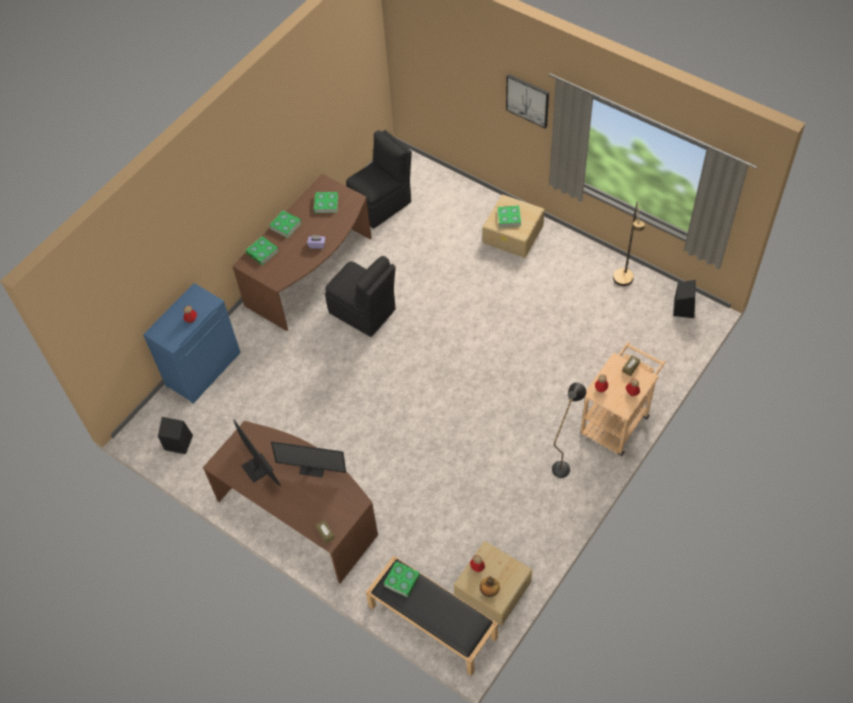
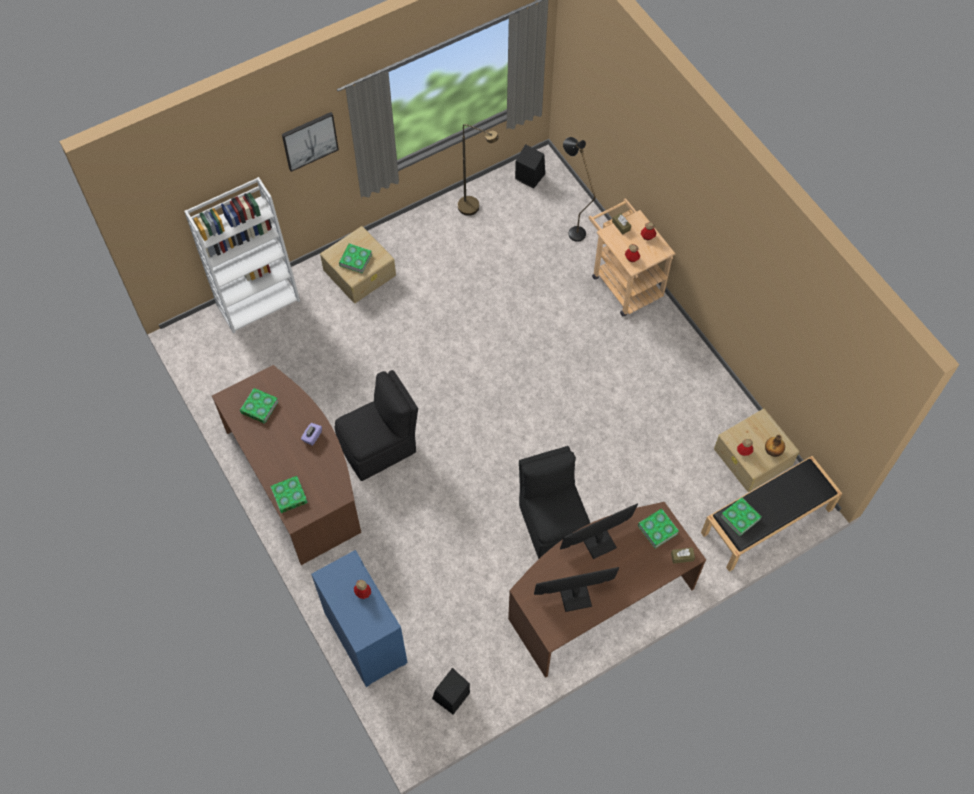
camera: 70 degrees left, 5 degrees up
(285, 226) = (265, 458): book -> book (657, 529)
(313, 466) = (598, 541): monitor -> monitor turned 150 degrees counterclockwise
(381, 204) = (243, 375): black chair -> black chair (552, 523)
(449, 185) = (258, 301): none -> white bookcase
(563, 464) = (649, 344): black floor lamp -> black floor lamp (572, 230)

